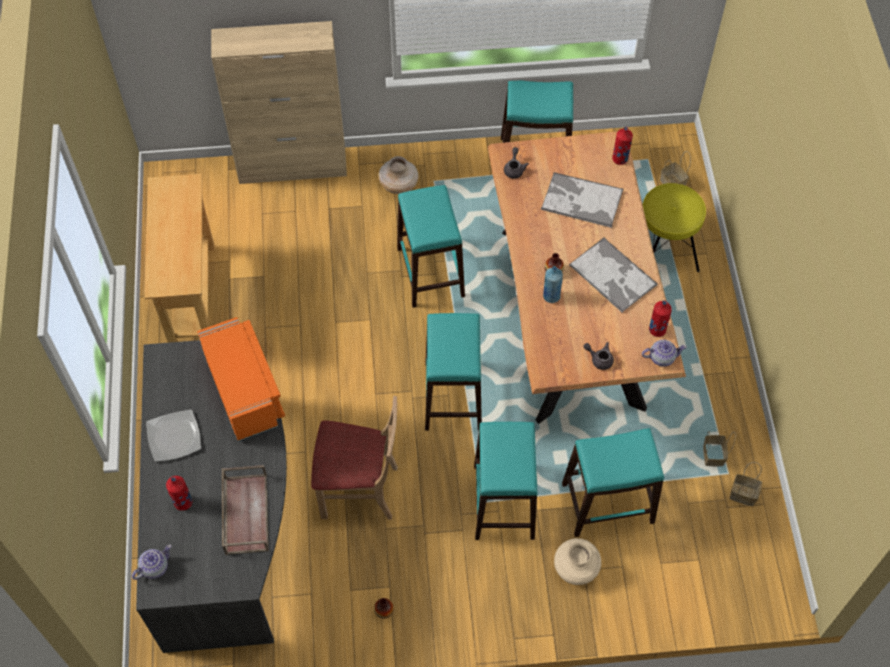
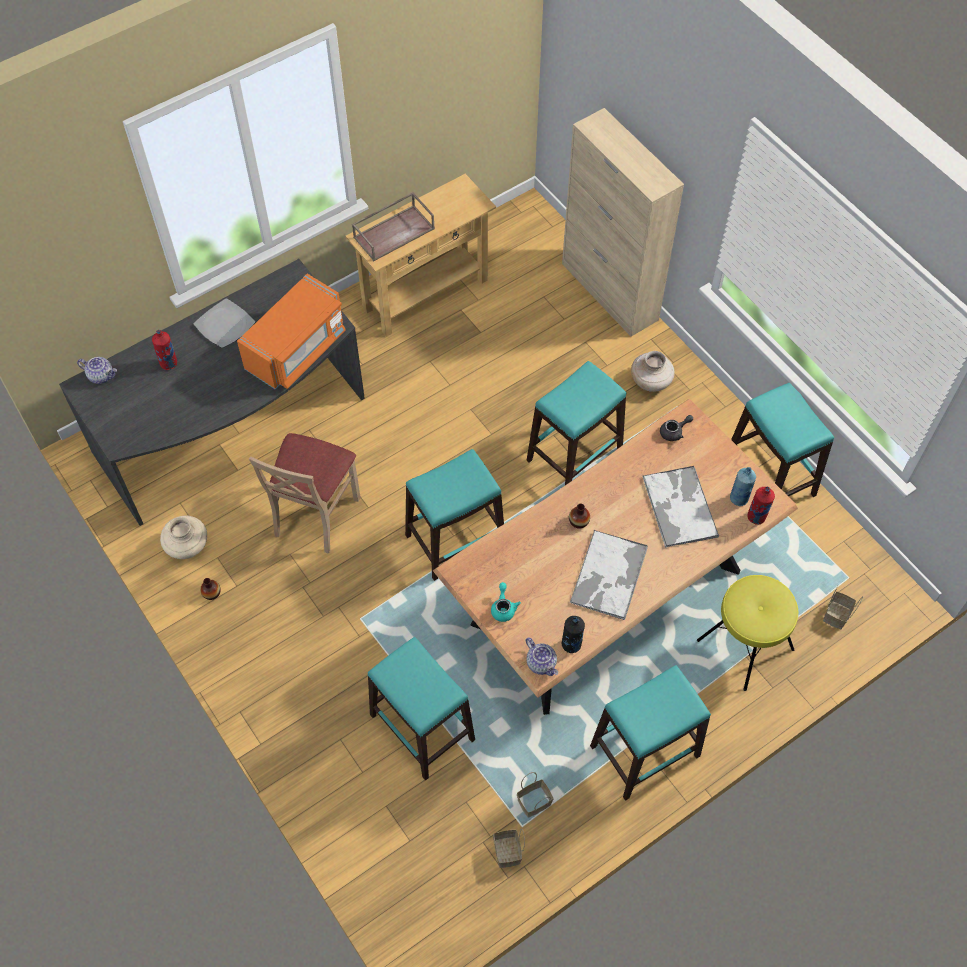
camera: 60 degrees right, 0 degrees up
(245, 513) = (182, 411): brown tray -> brown tray (394, 232)
(359, 490) = (315, 515): beige chair -> beige chair turned 45 degrees clockwise
(504, 501) = (372, 636): turquoise stool -> turquoise stool (645, 751)
(551, 296) = (548, 533): blue bottle -> blue bottle (739, 498)
(576, 569) = (337, 731): beige vase -> beige vase (187, 546)
(599, 359) = (503, 608): grey teapot -> turquoise teapot
(657, 330) = (571, 644): red bottle -> black bottle

